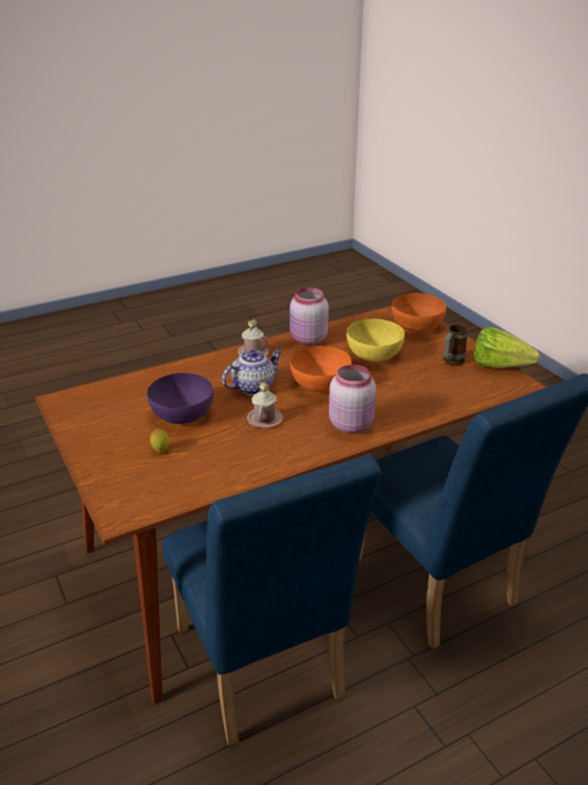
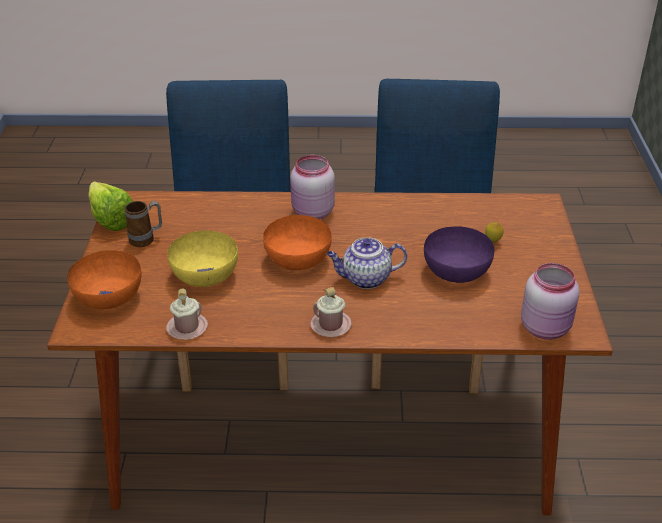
camera: 150 degrees left, 5 degrees up
(264, 419) = (382, 241): pink mug -> pink mug (187, 327)
(307, 340) = (251, 322): pink jar -> pink jar (546, 328)

